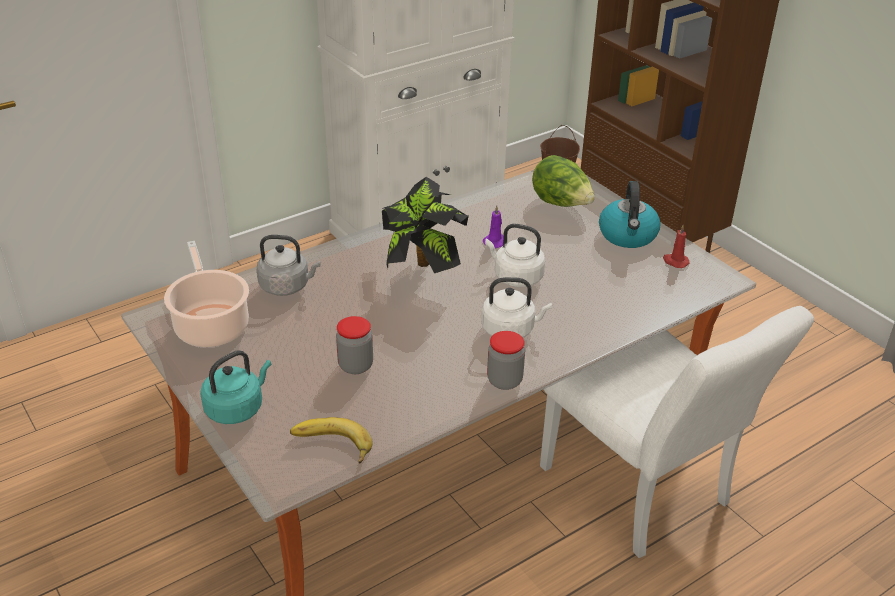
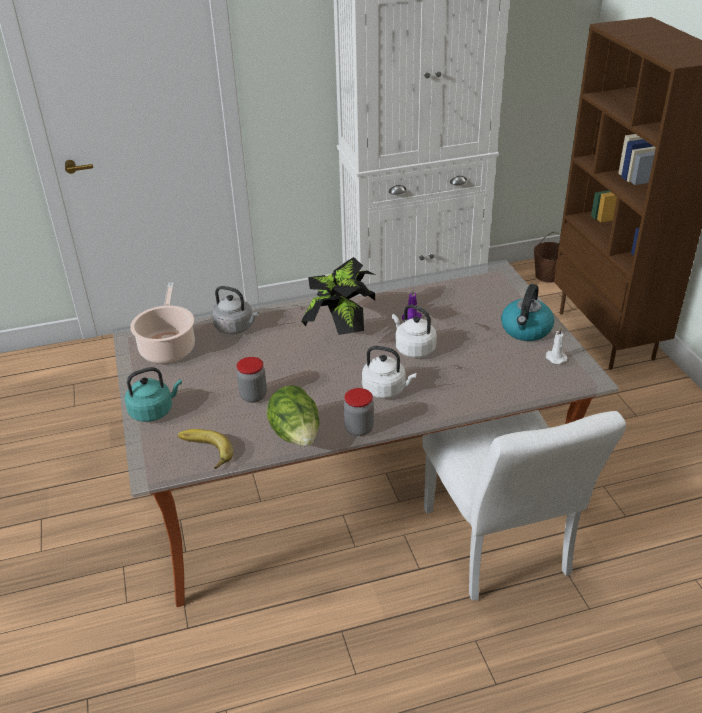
camera: 20 degrees right, 0 degrees up
(561, 204) = (484, 296): lettuce -> lettuce (296, 436)
(675, 261) = (555, 358): red candle -> white candle

